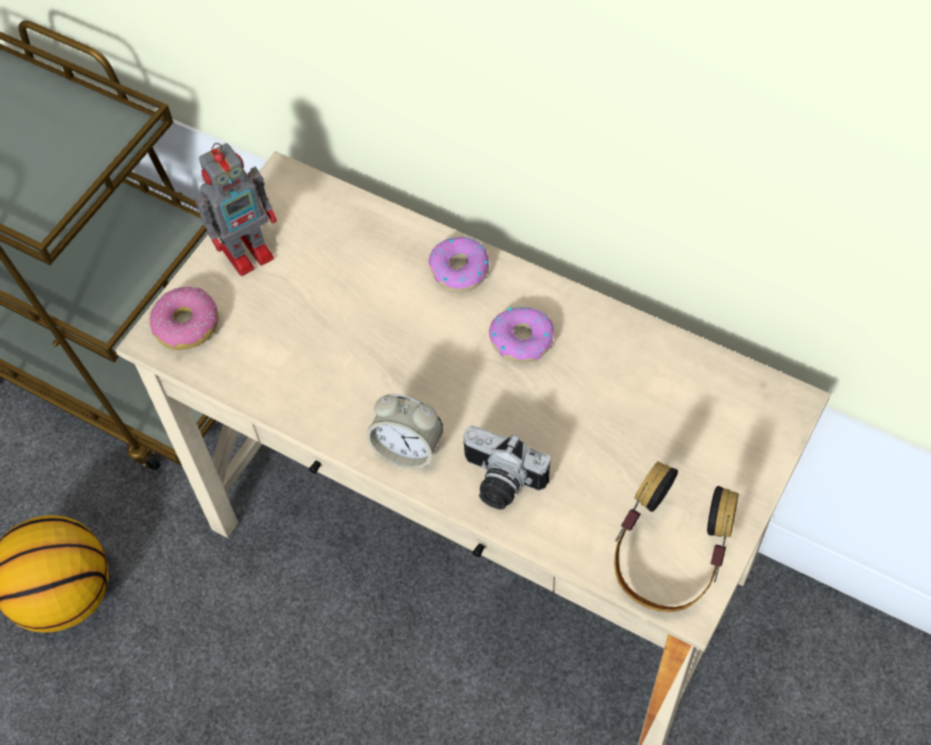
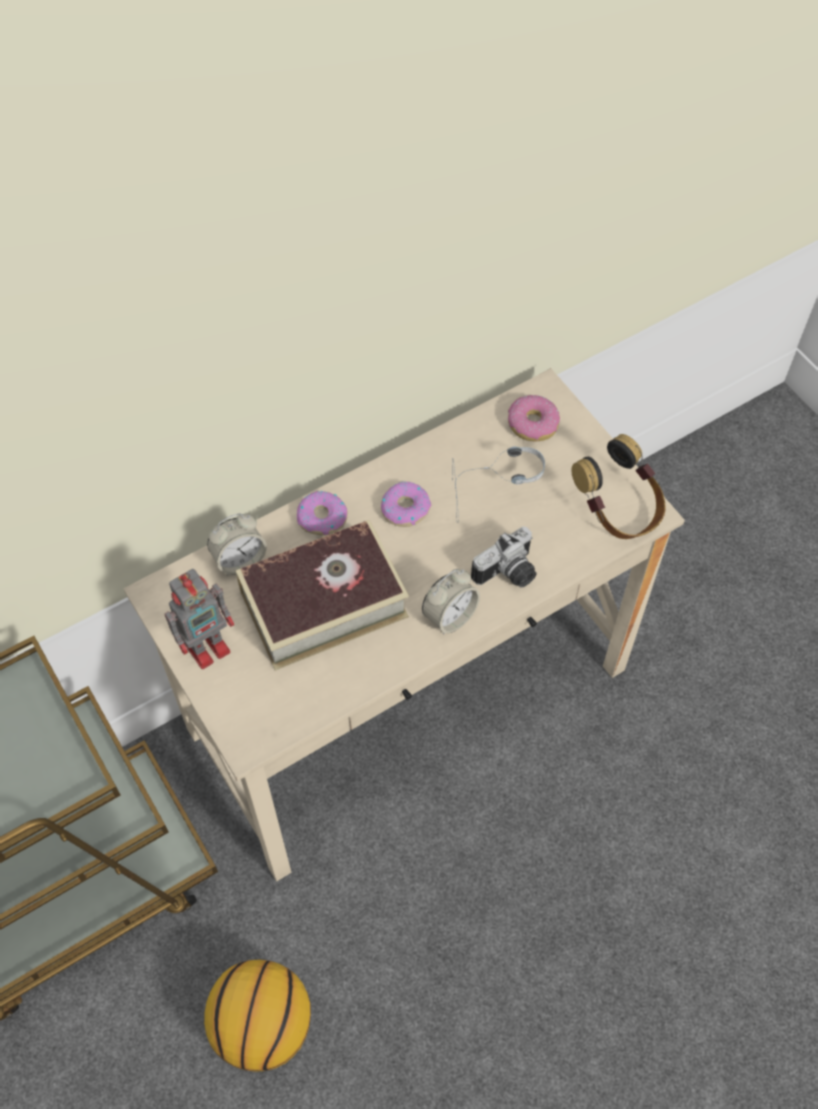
camera: 65 degrees left, 0 degrees up
(186, 325) = (248, 716): donut -> donut (532, 424)
(249, 250) = (208, 645): toy robot -> toy robot turned 60 degrees clockwise
(353, 324) = (323, 604): none -> book
(362, 225) = (239, 560): none -> alarm clock
(598, 425) = (499, 498): none -> headphones

